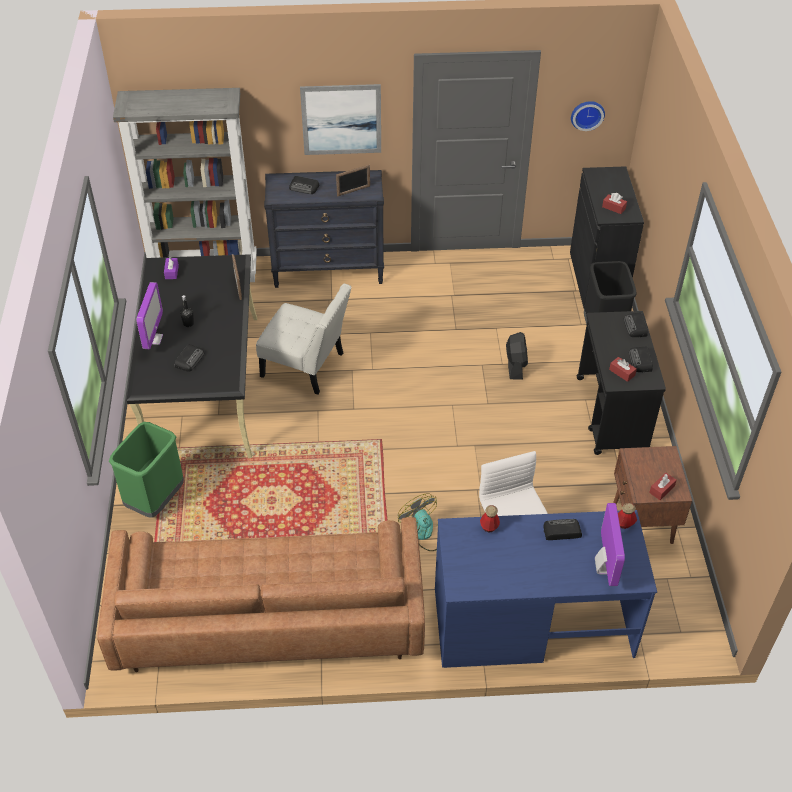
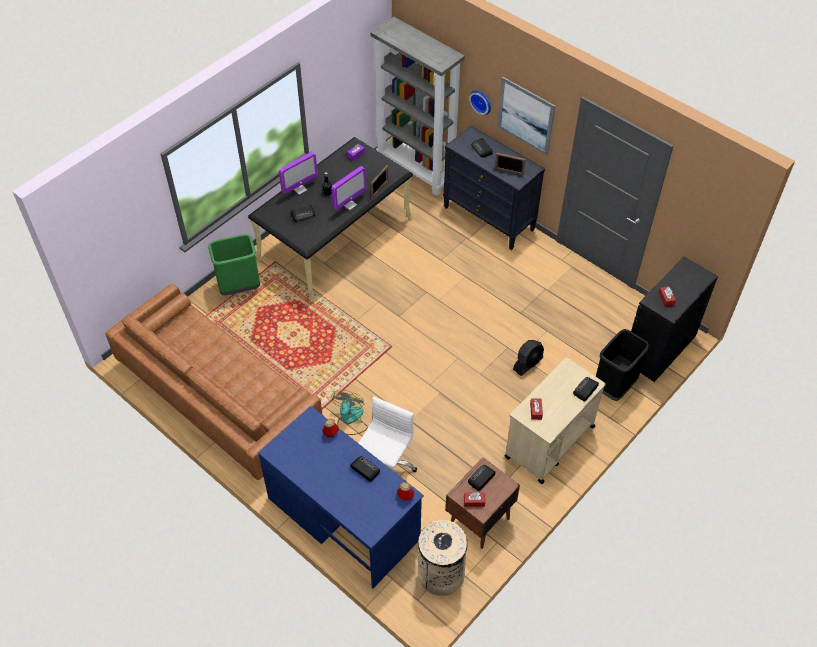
camera: 45 degrees right, 5 degrees up
(306, 367) = (403, 271): white chair -> none
(587, 114) = (700, 216): wall clock -> wall clock (481, 101)
(604, 567) = (361, 509): monitor -> monitor (349, 204)
(612, 414) = (549, 442): black cart -> beige cart
(640, 361) = (557, 414): radio -> radio (481, 479)
(670, 593) = (440, 574): none -> beige trash can

